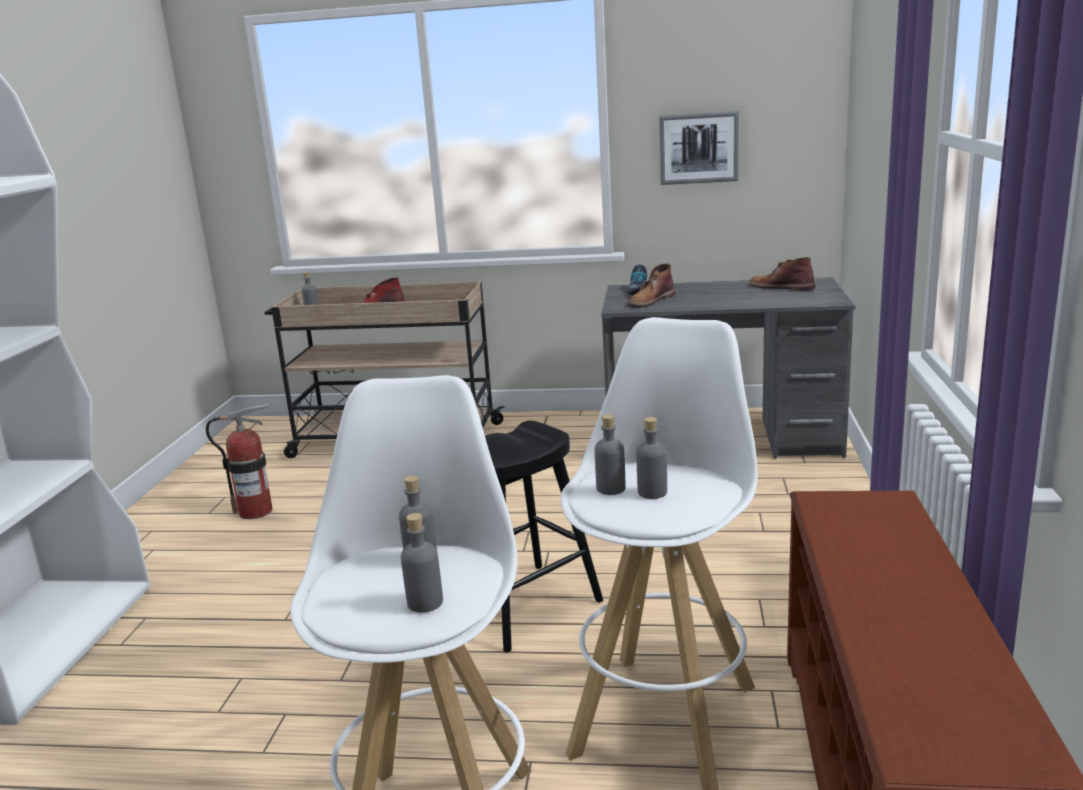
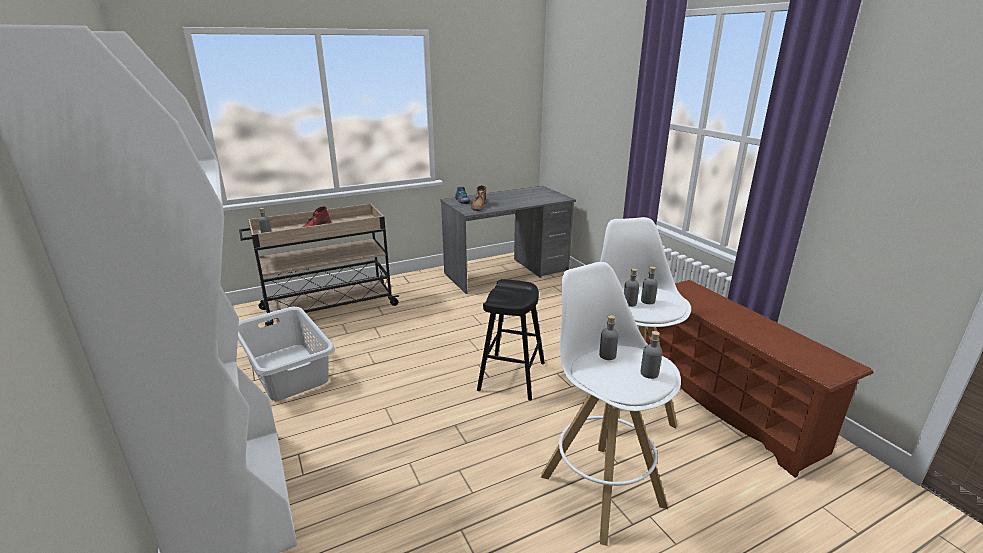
camera: 35 degrees left, 5 degrees up
(256, 511) = (289, 370): fire extinguisher -> grey laundry basket
(699, 148) = (477, 121): picture -> none
(781, 287) = (529, 192): brown boot -> none

